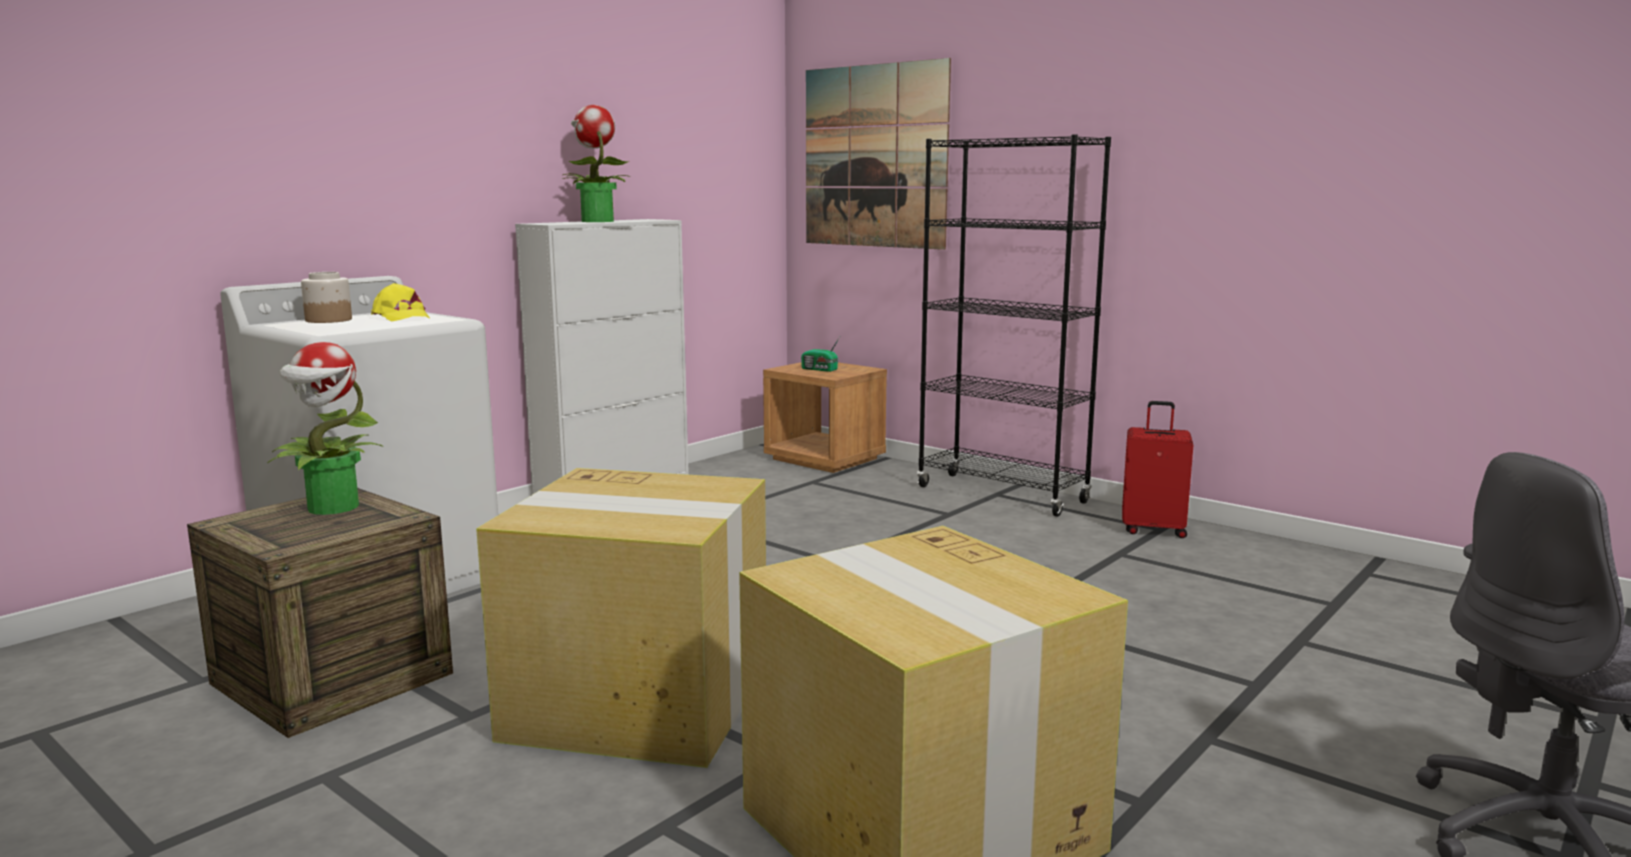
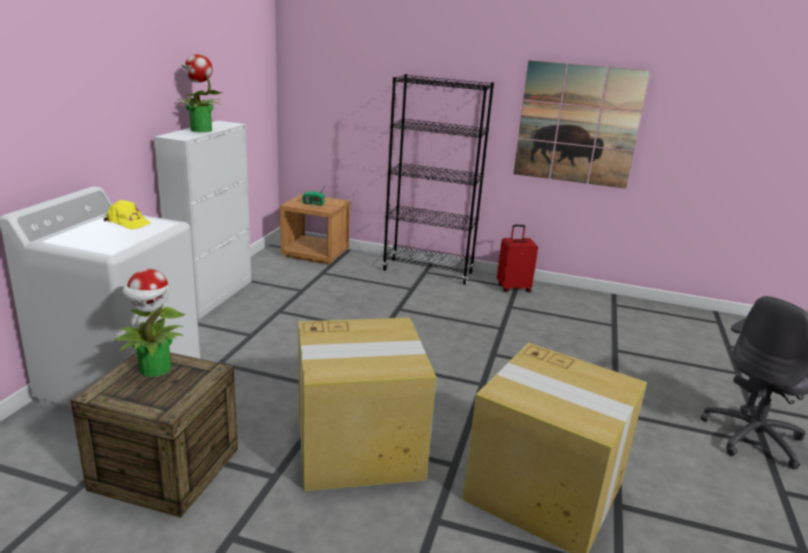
camera: 25 degrees left, 10 degrees up
(328, 320) = (81, 231): jar -> none
(874, 156) = (342, 75): picture -> picture (578, 125)

